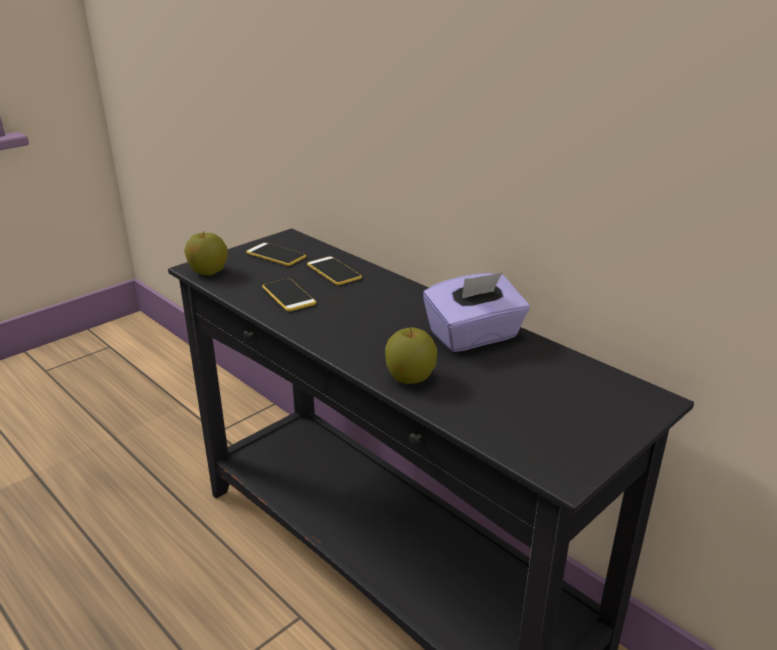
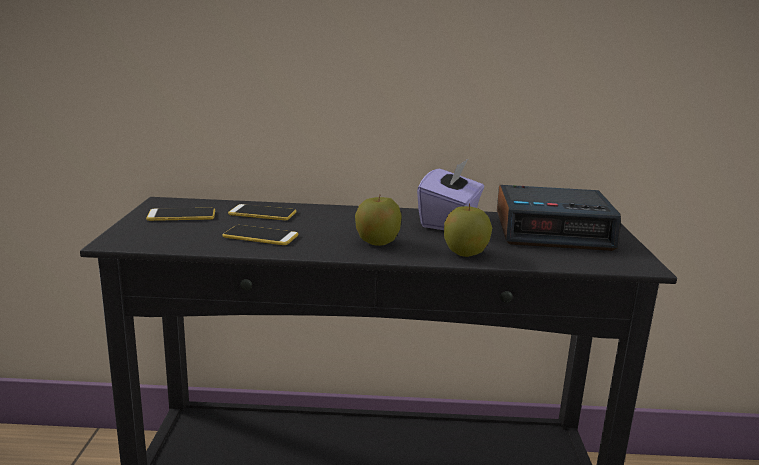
camera: 45 degrees left, 10 degrees down
(208, 272) = (138, 241): apple -> apple (377, 242)
(561, 389) = (553, 231): none -> alarm clock

